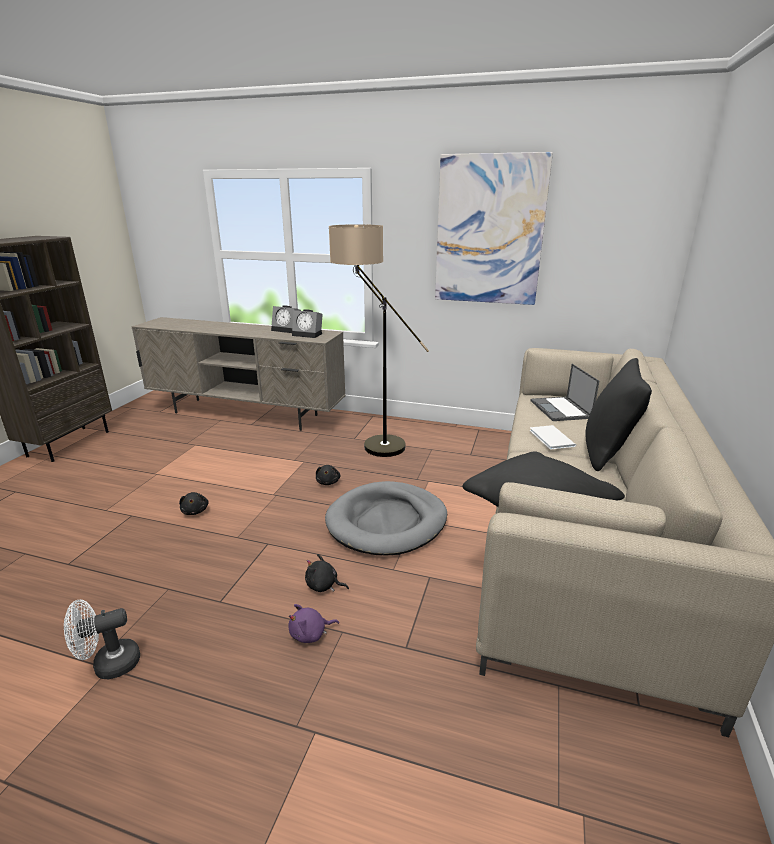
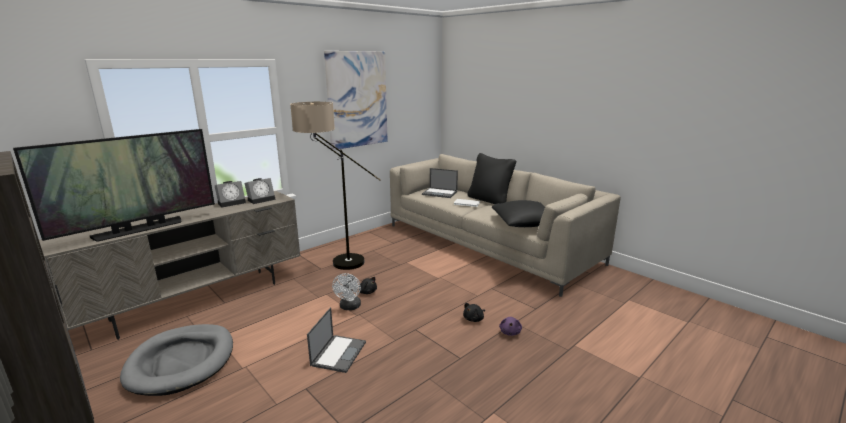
camera: 60 degrees left, 5 degrees down
(109, 665) = (490, 412): white fan -> white fan (349, 307)
(195, 511) = (339, 353): black plush toy -> laptop
(197, 328) = (139, 229): none -> television
(387, 522) = (434, 285): grey dog bed -> grey dog bed (182, 362)

